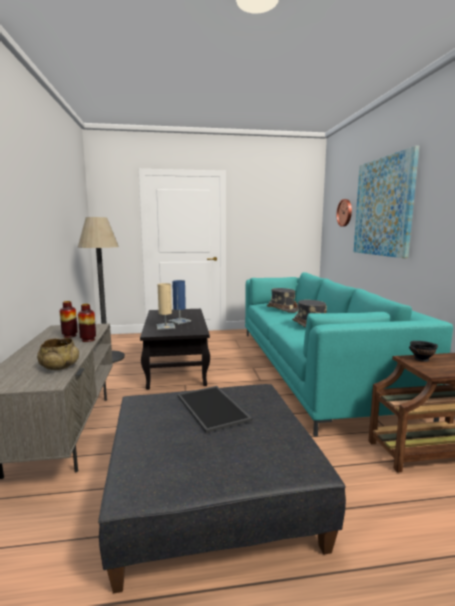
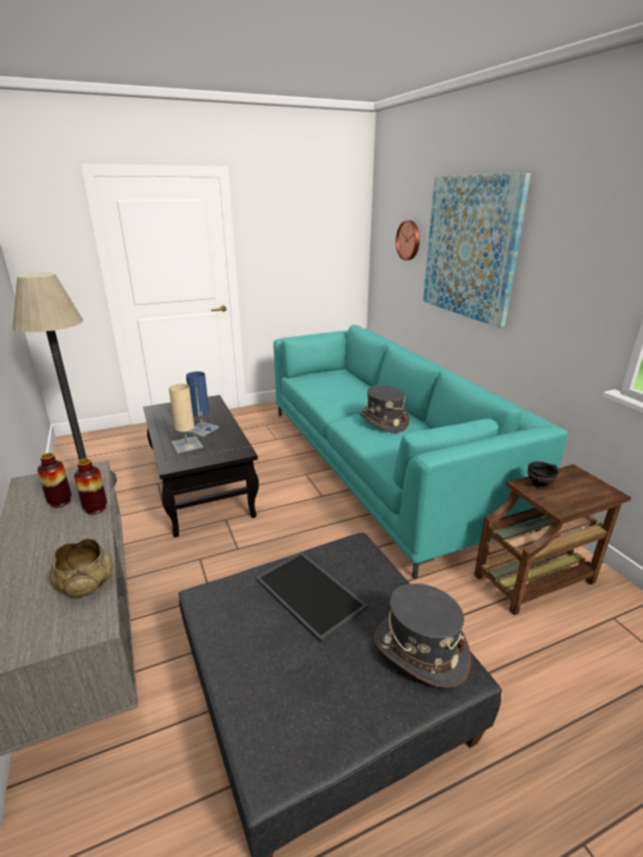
camera: 15 degrees left, 15 degrees up
(282, 309) = (334, 387): grey hat -> grey hat (420, 650)

